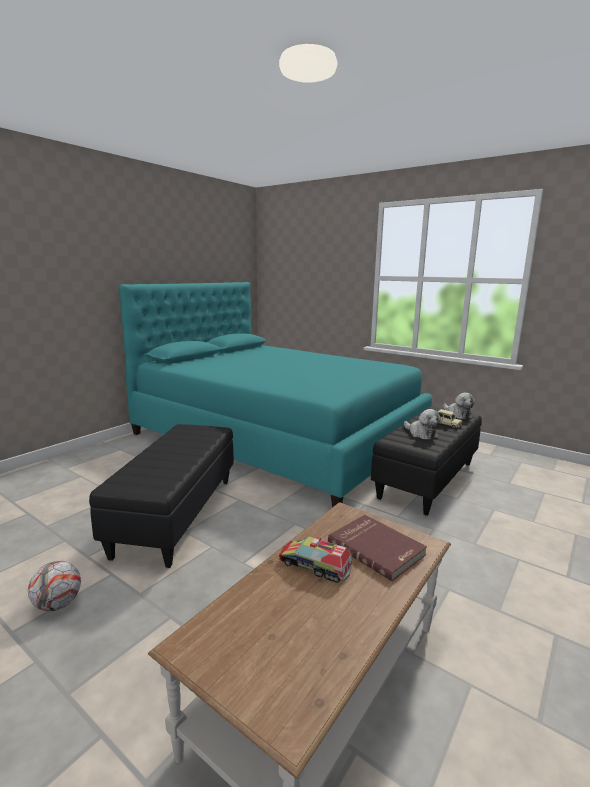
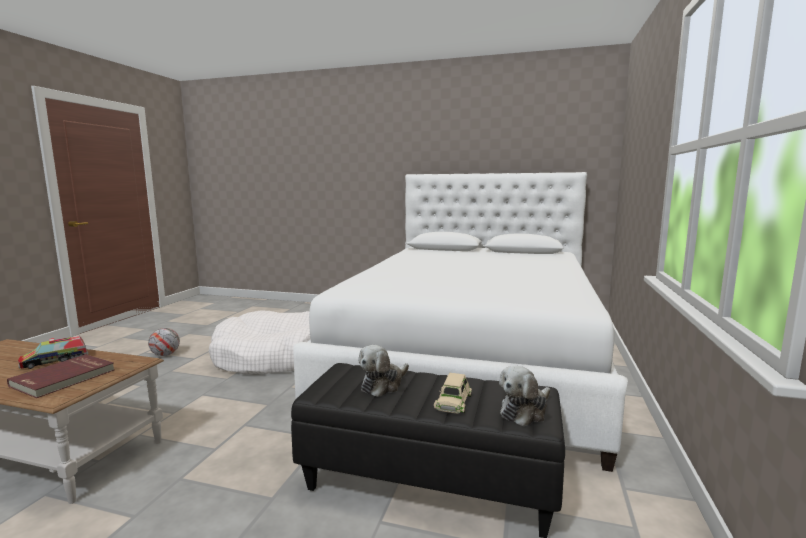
camera: 70 degrees right, 5 degrees down
(176, 515) = (272, 357): black ottoman -> white dog bed
(277, 436) = (472, 360): turquoise bed -> white bed
(314, 566) = (55, 361): toy truck -> toy truck turned 135 degrees counterclockwise

